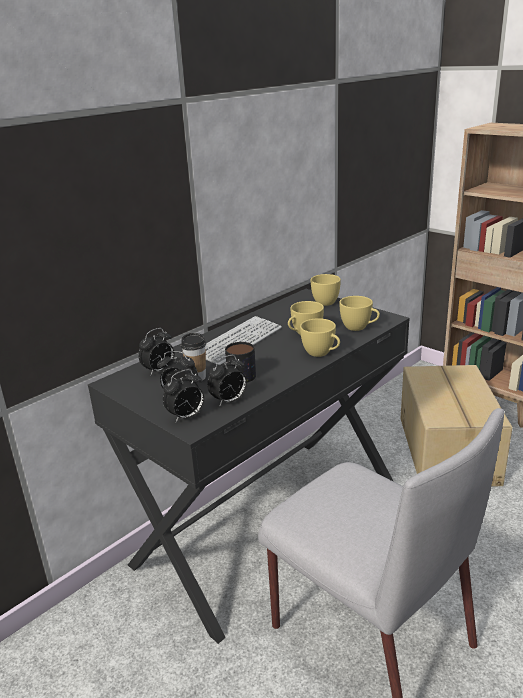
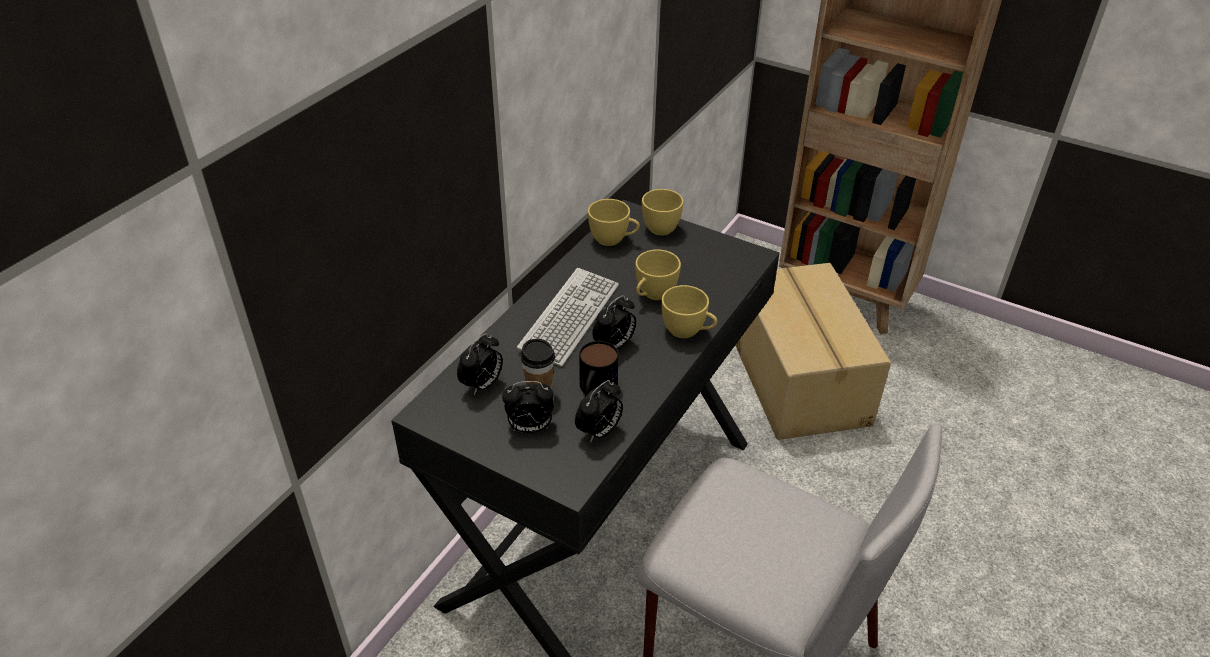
camera: 15 degrees left, 15 degrees up
(186, 417) = (555, 466): alarm clock -> alarm clock (614, 345)
(359, 328) = (721, 277): yellow cup -> yellow cup (613, 240)

